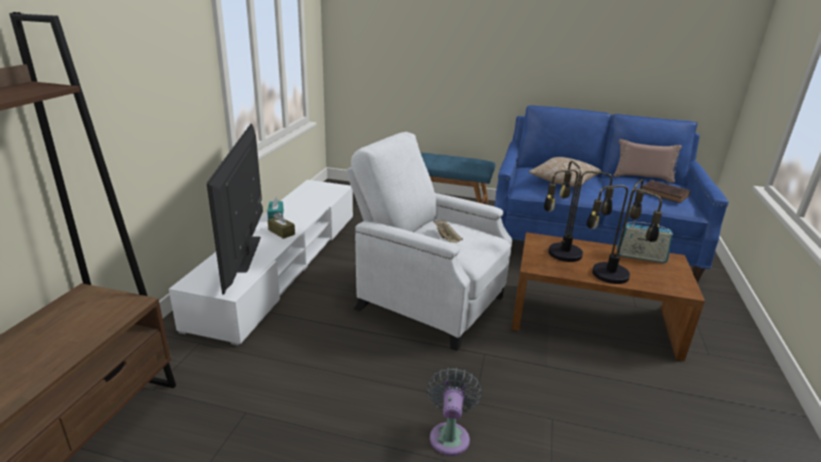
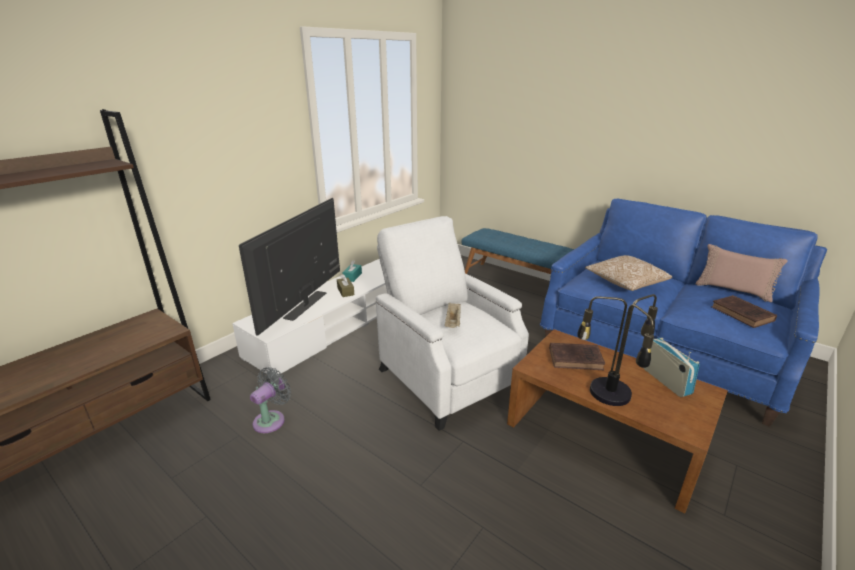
camera: 25 degrees right, 0 degrees up
(450, 435) = (376, 509): grey fan -> grey fan (272, 420)
(565, 253) = (577, 359): table lamp -> brown book
(641, 257) = (665, 381): radio -> radio turned 150 degrees counterclockwise

